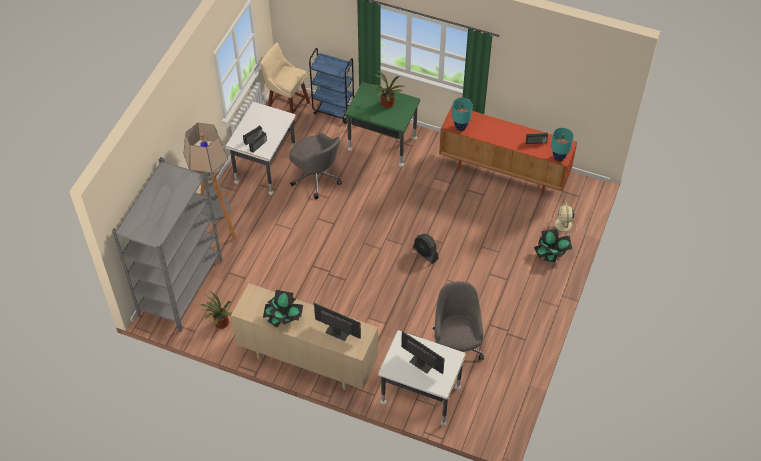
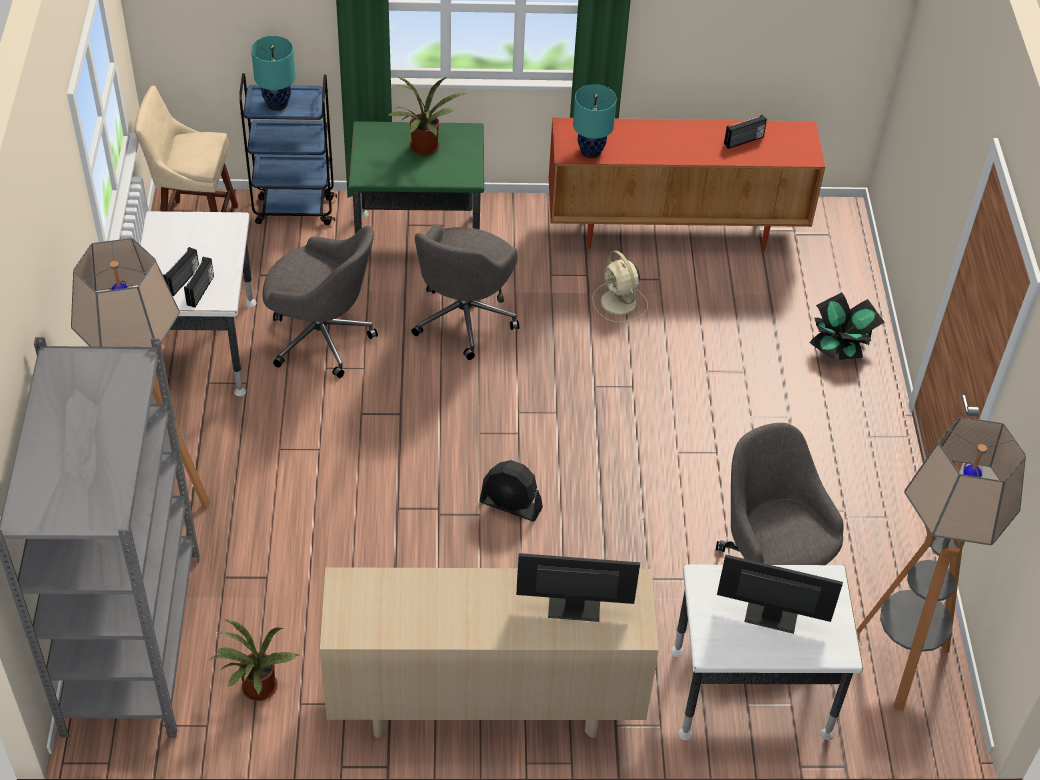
camera: 25 degrees left, 5 degrees down
(283, 318) = (441, 616): potted plant -> none
(383, 188) = (464, 320): none -> grey office chair
(425, 253) = (610, 416): black fan -> black fan (511, 505)
(492, 405) = (899, 663): none -> floor lamp
(559, 157) = (800, 156): turquoise table lamp -> turquoise table lamp (277, 103)
(563, 225) = (831, 291): beige fan -> beige fan (619, 303)

